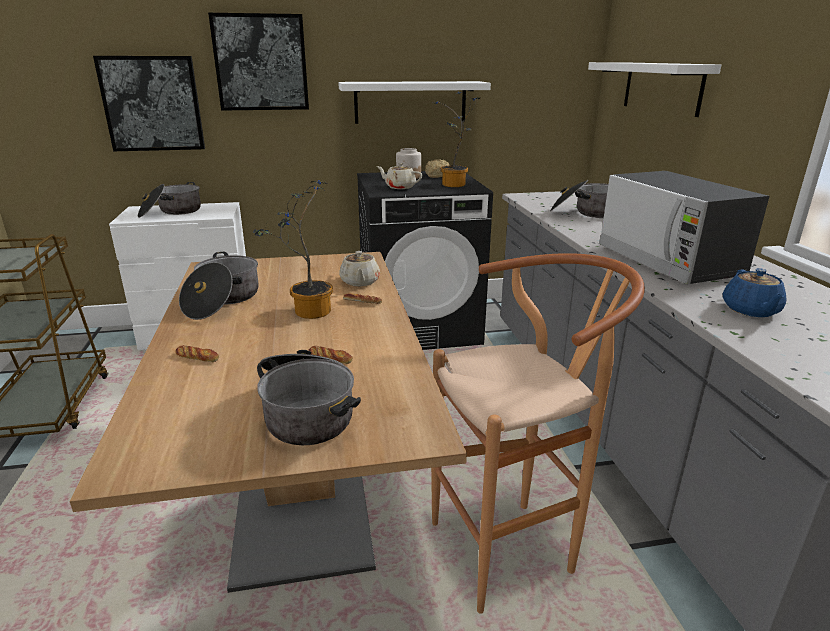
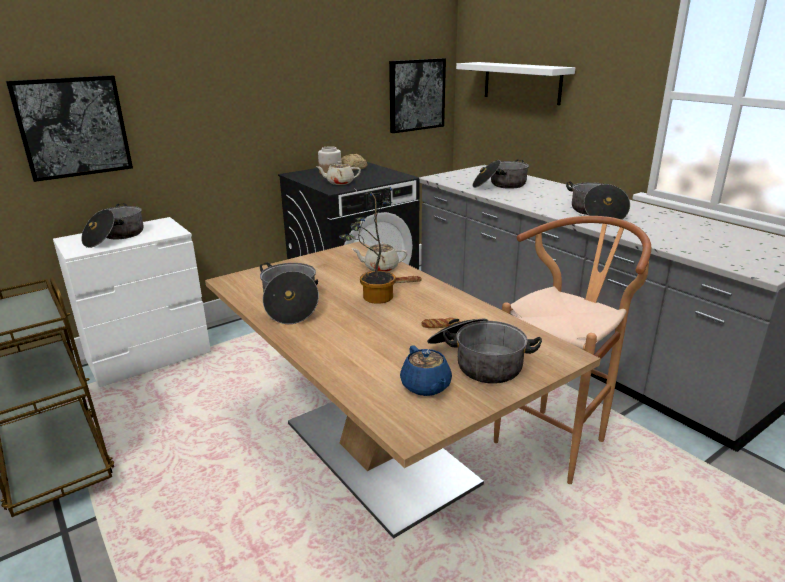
camera: 25 degrees left, 0 degrees up
(197, 357) = (341, 350): bread -> none
(261, 63) = (182, 78): picture -> picture (416, 95)
(360, 282) = (380, 268): beige teapot -> beige teapot turned 120 degrees clockwise
(410, 102) = (316, 105): white shelf -> none
(454, 185) = (381, 175): potted plant -> none
(668, 261) = (596, 213): microwave -> cooking pot
(751, 310) = (676, 236): blue teapot -> blue teapot (426, 386)

